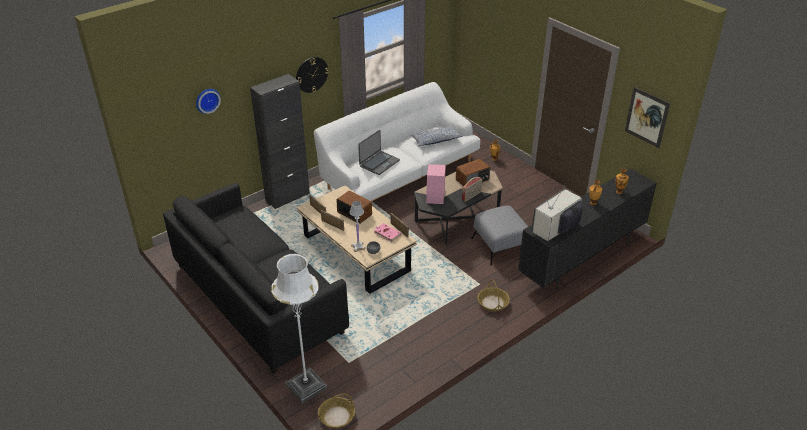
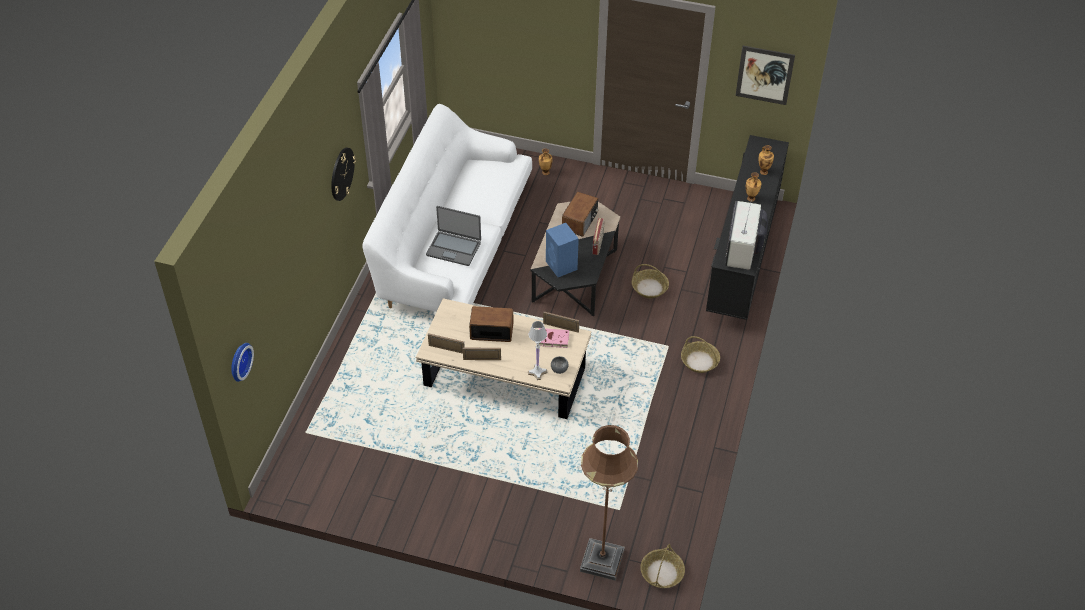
camera: 35 degrees left, 10 degrees up
(207, 100) = (272, 277): wall clock -> wall clock (238, 361)
(257, 298) = (449, 492): black sofa -> none
(287, 197) = (350, 344): black cabinet -> none
(306, 386) = (602, 560): white floor lamp -> brown floor lamp
(379, 163) = (454, 248): laptop -> laptop turned 105 degrees clockwise
(435, 198) = (561, 266): pink speaker -> blue speaker
(436, 140) = (489, 184): pillow -> none
(500, 246) = (650, 288): grey ottoman -> basket

